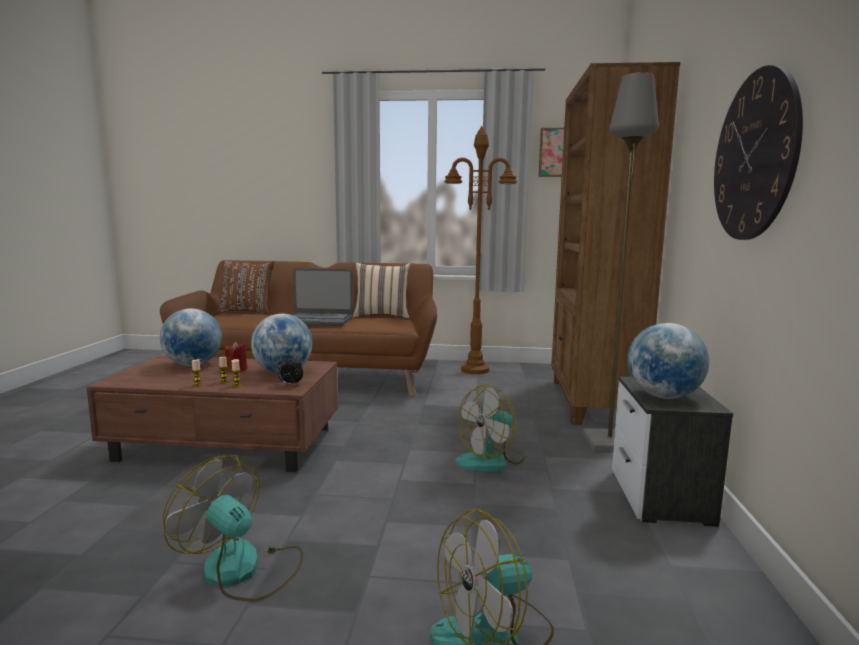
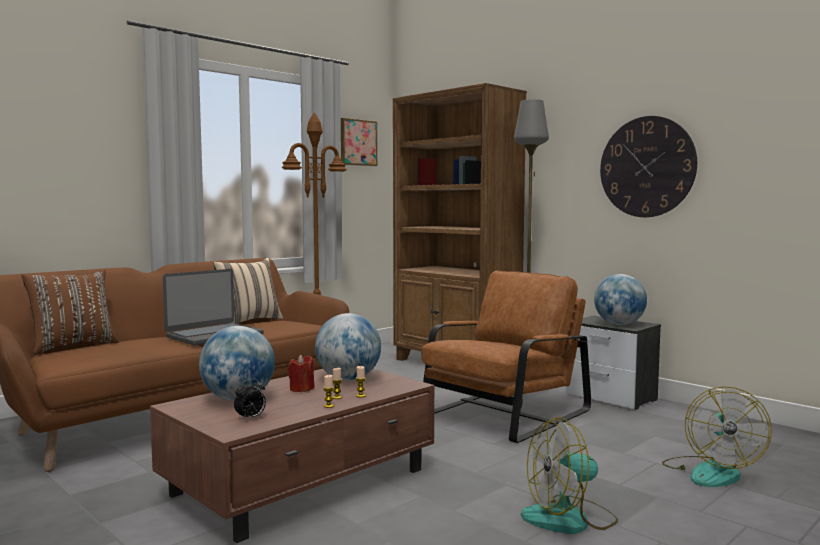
camera: 50 degrees left, 5 degrees down
(290, 385) = (396, 383): alarm clock -> alarm clock (250, 418)
(491, 460) = (504, 413): fan -> brown armchair

